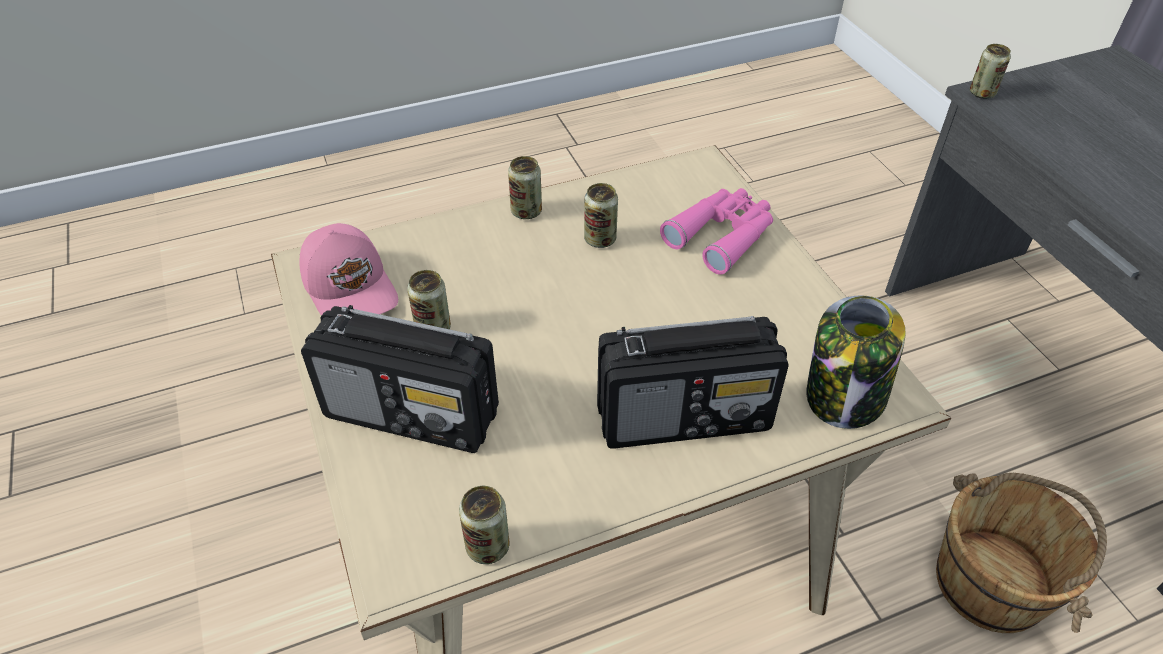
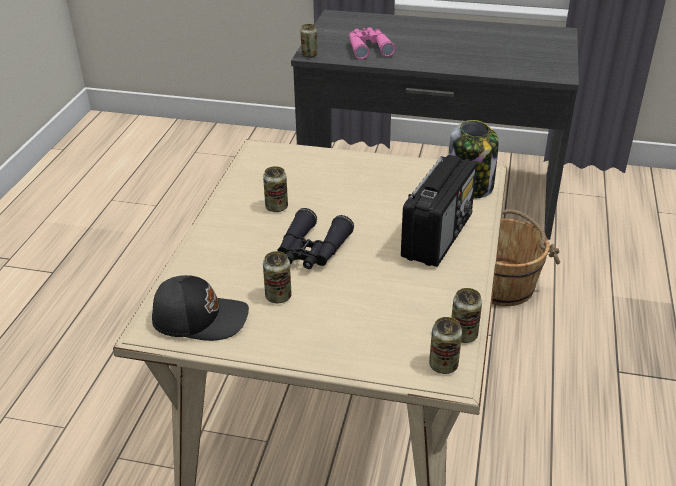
camera: 55 degrees left, 10 degrees down
(351, 287) = (200, 318): pink cap -> black cap
(413, 414) = (341, 329): radio -> none
(526, 211) = (218, 223): can -> can (443, 365)
(542, 312) = (312, 251): none -> black binoculars
(722, 236) = (323, 168): pink binoculars -> pink binoculars (368, 48)

